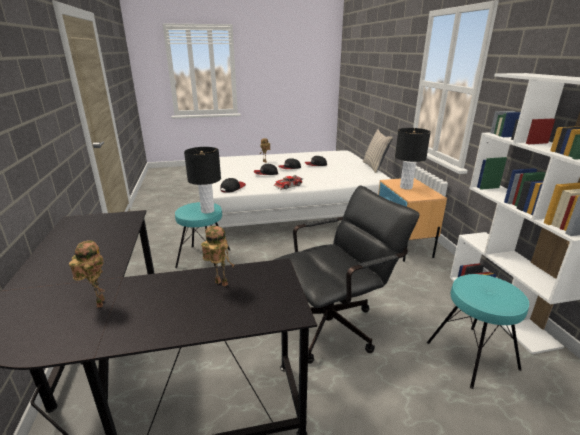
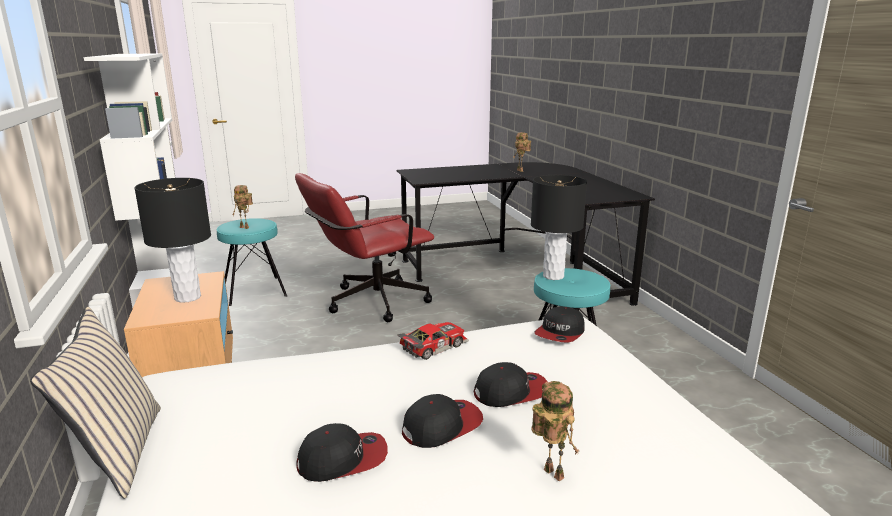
camera: 175 degrees right, 5 degrees down
(219, 284) = (457, 176): toy robot -> toy robot (245, 227)
(336, 324) = (369, 303): black office chair -> red office chair

